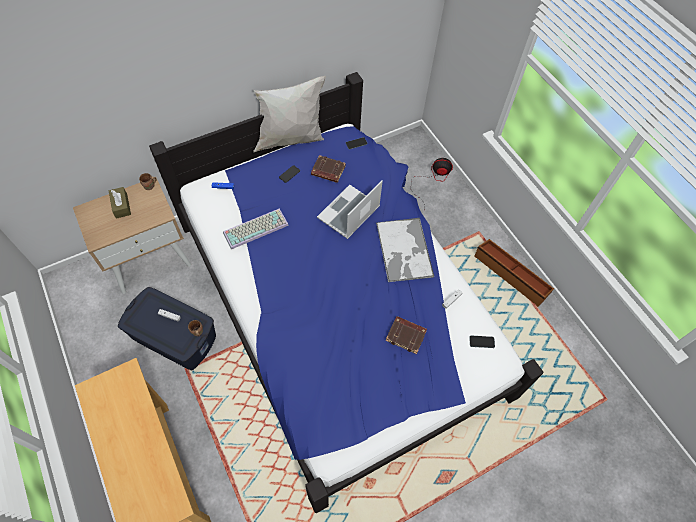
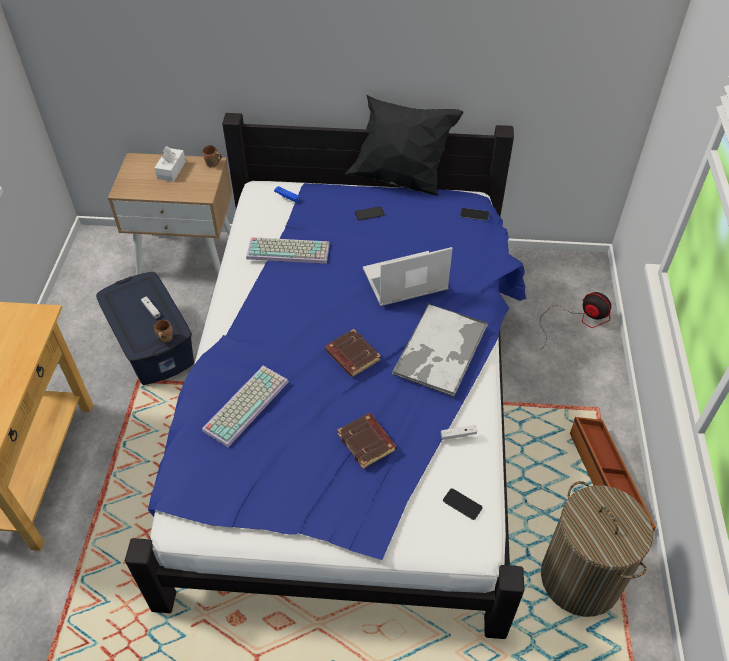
camera: 35 degrees right, 10 degrees down
(121, 206) = (171, 170): brown tissue box -> white tissue box
(291, 140) = (400, 181): white pillow -> black pillow
(313, 353) = (245, 404): none -> keyboard
(327, 171) = (415, 228): brown book -> brown book (351, 356)
(532, 339) = (580, 578): none -> laundry basket

